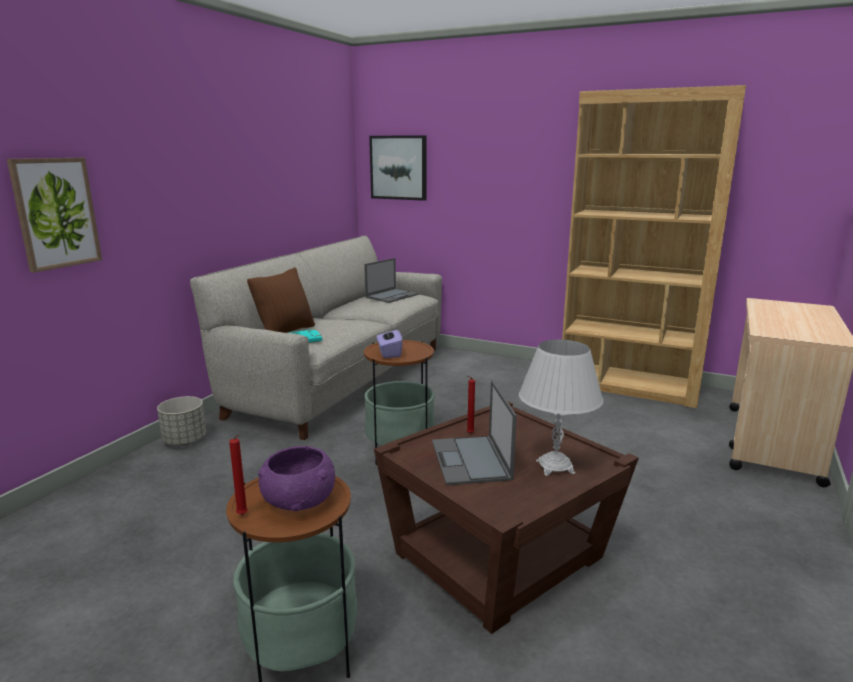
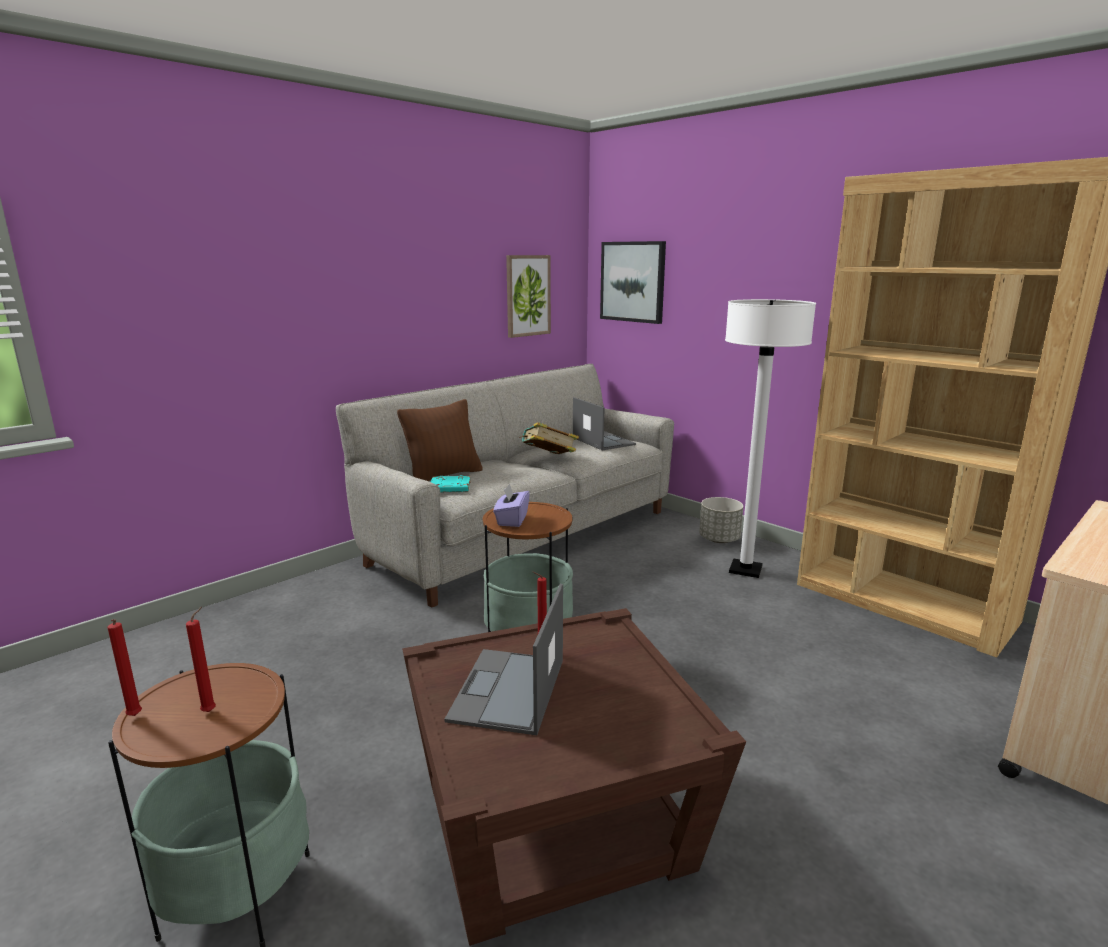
camera: 20 degrees right, 0 degrees up
(56, 213) = (173, 327): picture -> picture (527, 295)
(185, 440) = (313, 585): grey planter -> grey planter (719, 539)
(299, 500) = (211, 710): purple bowl -> red candle
(361, 312) = (548, 459): none -> book
(392, 296) = (602, 441): laptop -> laptop turned 90 degrees counterclockwise
(520, 380) = (745, 570): none -> white floor lamp
(555, 467) = (612, 728): white table lamp -> none

